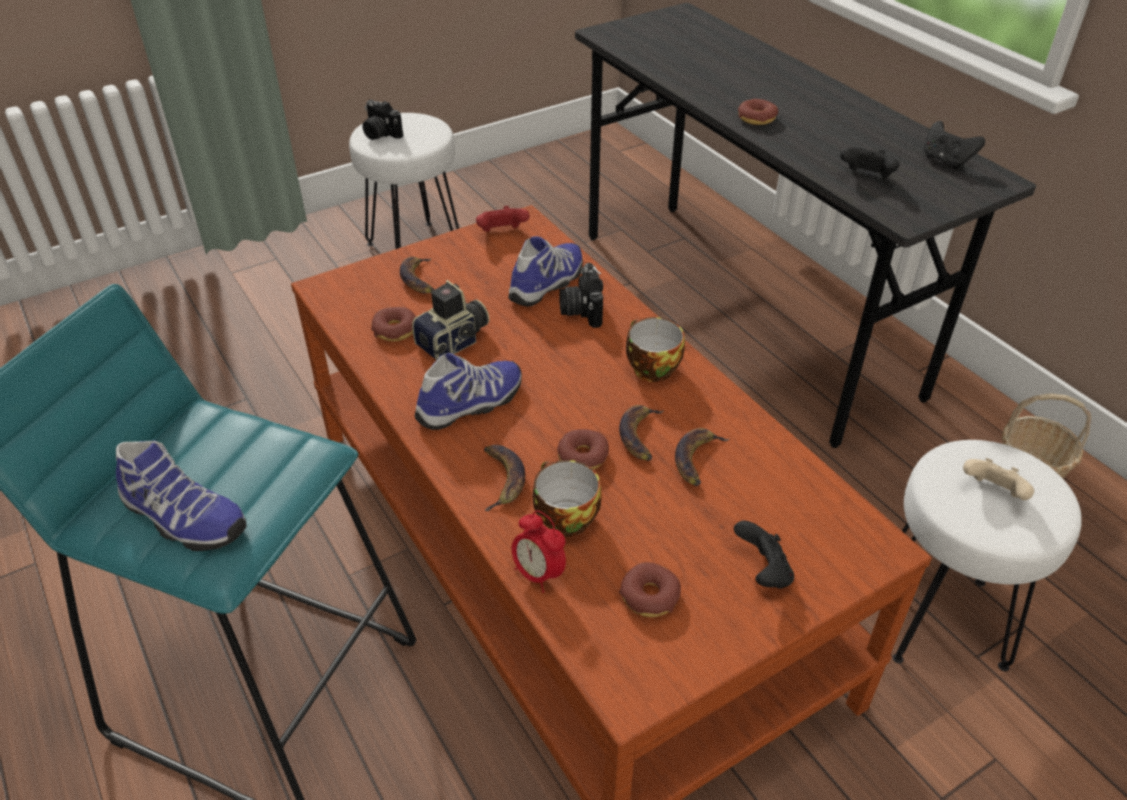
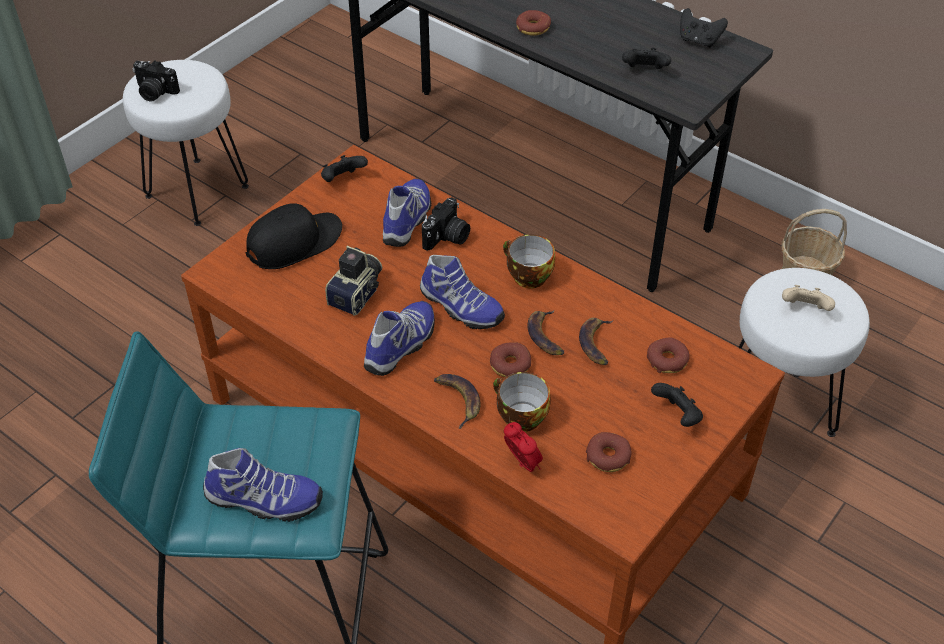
camera: 20 degrees left, 5 degrees up
(395, 330) = (301, 296): donut -> donut (667, 360)
(419, 279) = (294, 243): banana -> black cap
(502, 233) = (342, 180): red game controller -> black game controller
(538, 574) = (522, 464): alarm clock -> alarm clock turned 150 degrees counterclockwise
(557, 382) = (460, 307): none -> shoe
(581, 309) = (447, 238): camera -> camera turned 120 degrees counterclockwise

